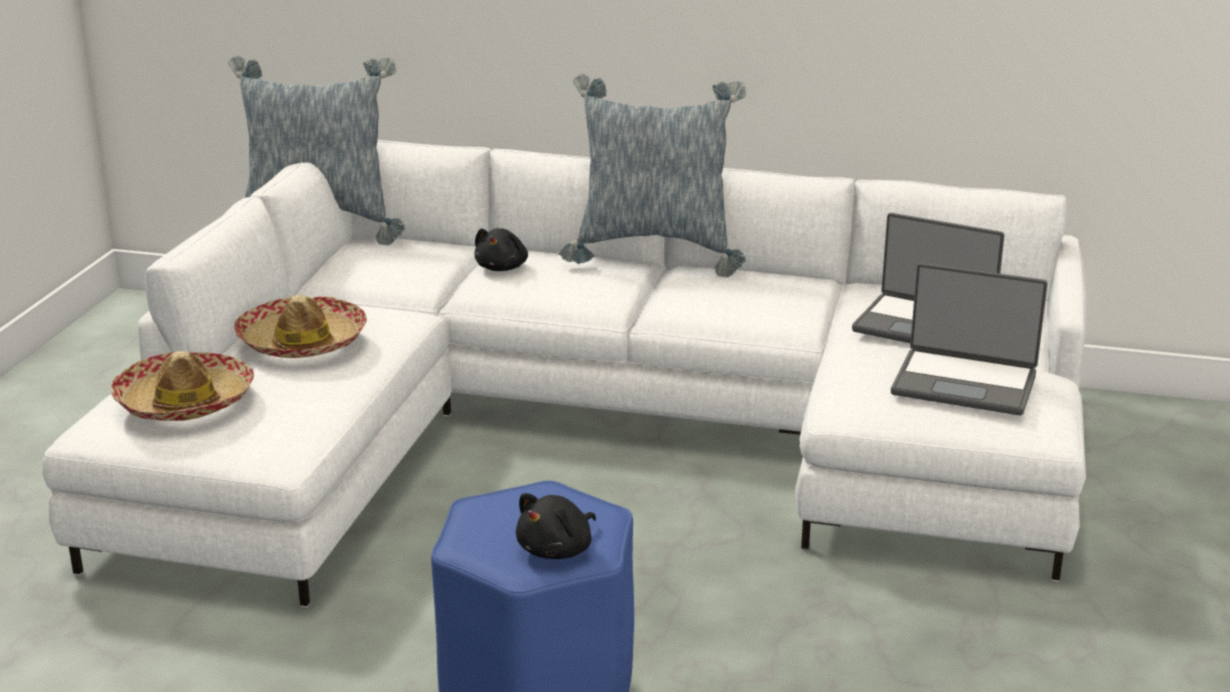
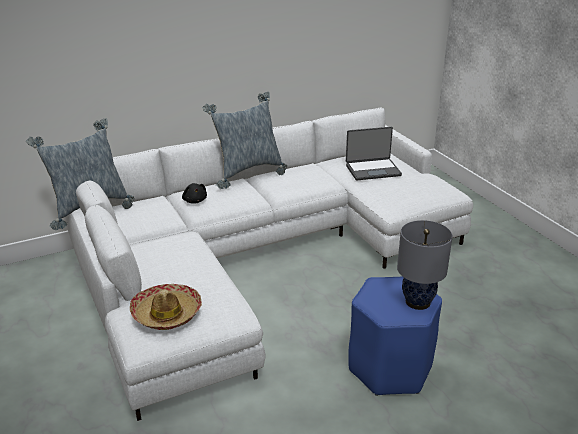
camera: 40 degrees left, 5 degrees up
(301, 342) = (170, 265): hat -> none
(557, 550) = (418, 302): black plush toy -> grey table lamp
(965, 383) = (415, 186): laptop -> none

